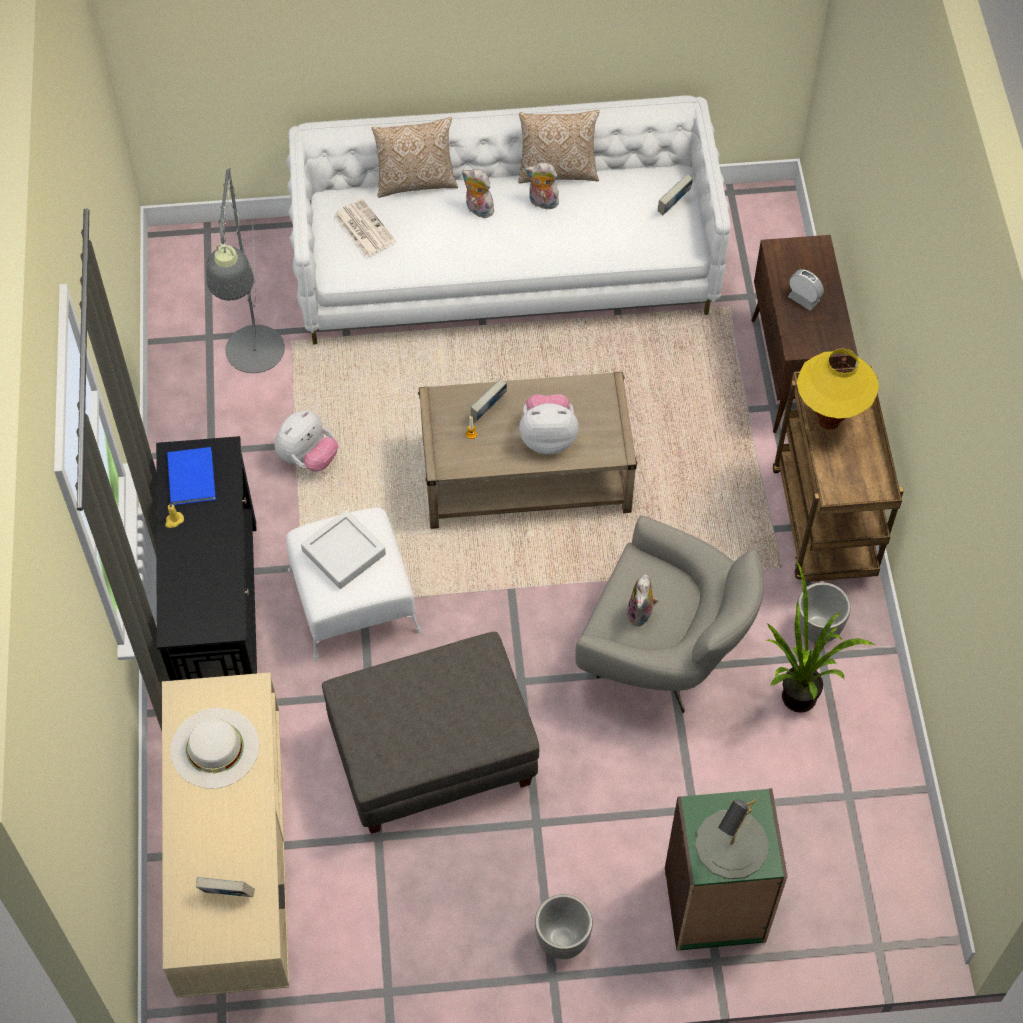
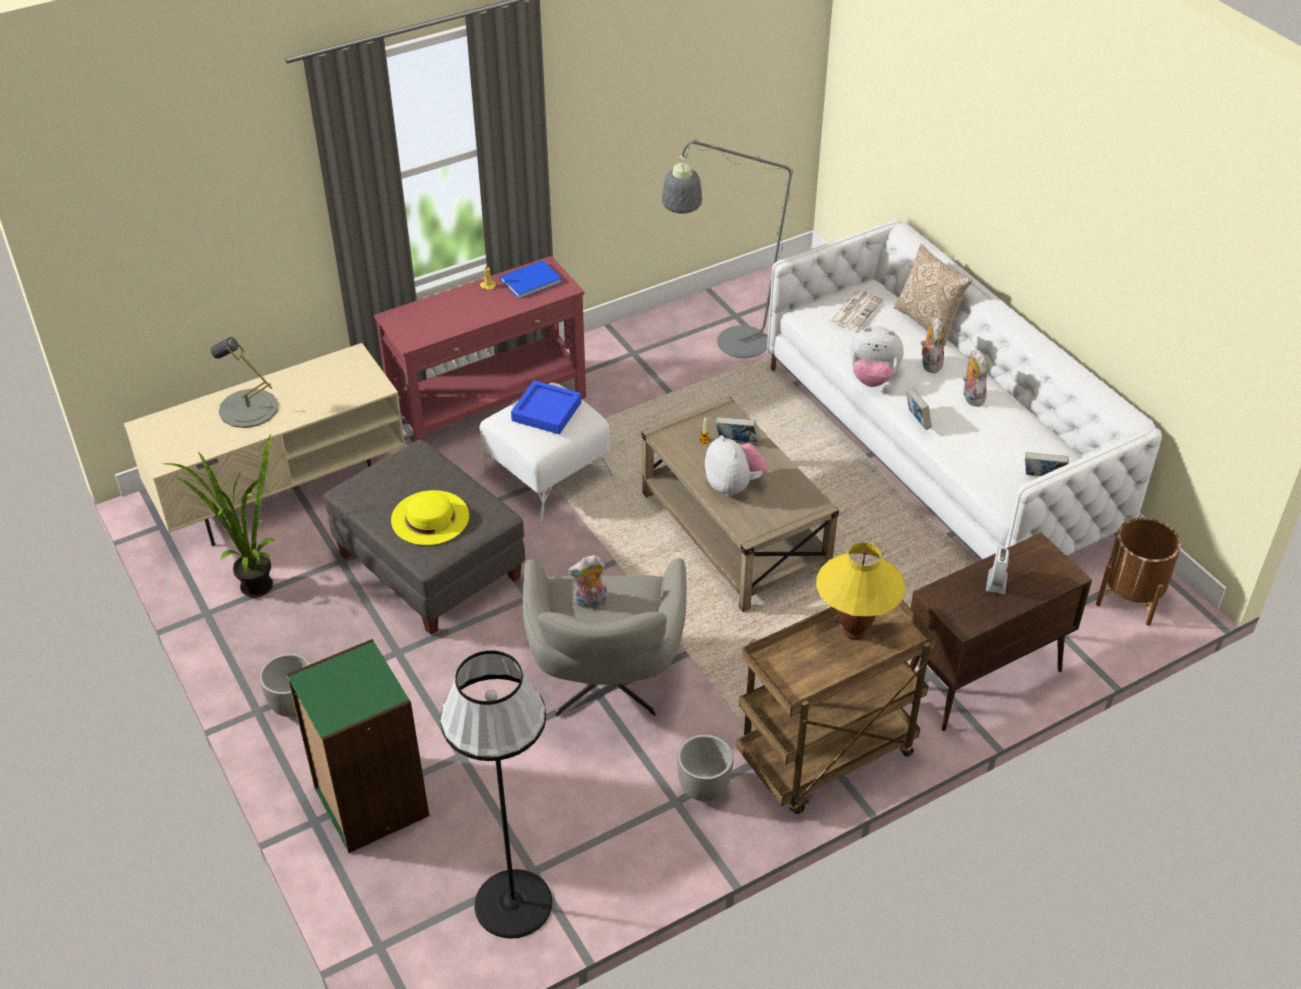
camera: 65 degrees right, 15 degrees down
(215, 748) = (317, 386): white hat -> none
(221, 616) = (491, 409): black console table -> red console table
(227, 895) = (196, 434): book -> book (917, 421)
(308, 458) = (663, 403): plush toy -> plush toy (872, 378)
(344, 552) = (546, 412): grey tray -> blue tray
(457, 710) = (430, 517): none -> yellow hat
(557, 171) = (1015, 396): pillow -> none
(731, 844) = (338, 690): grey table lamp -> grey table lamp (248, 408)
(755, 226) = (1131, 597): none -> brown planter
(792, 703) = (610, 795): potted plant -> potted plant (250, 585)
(876, 823) = (513, 904): none -> black floor lamp

